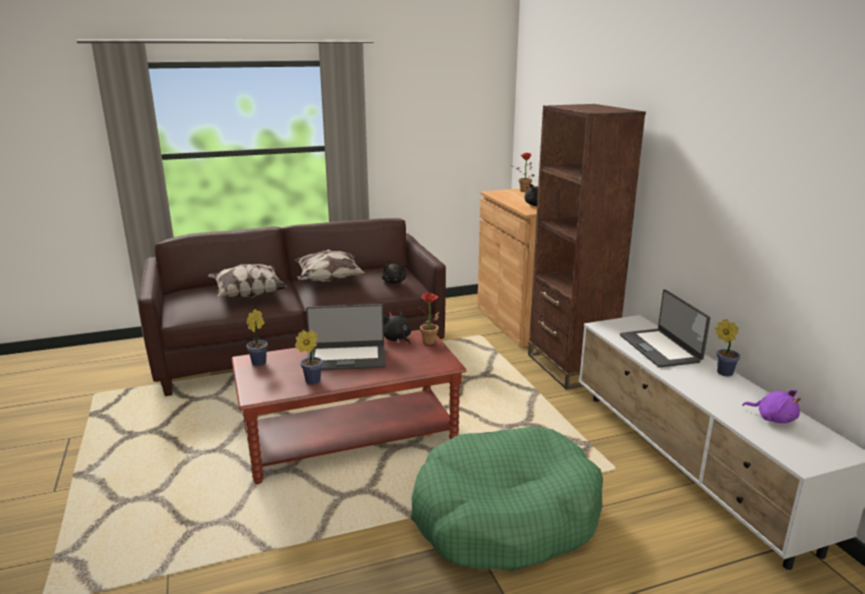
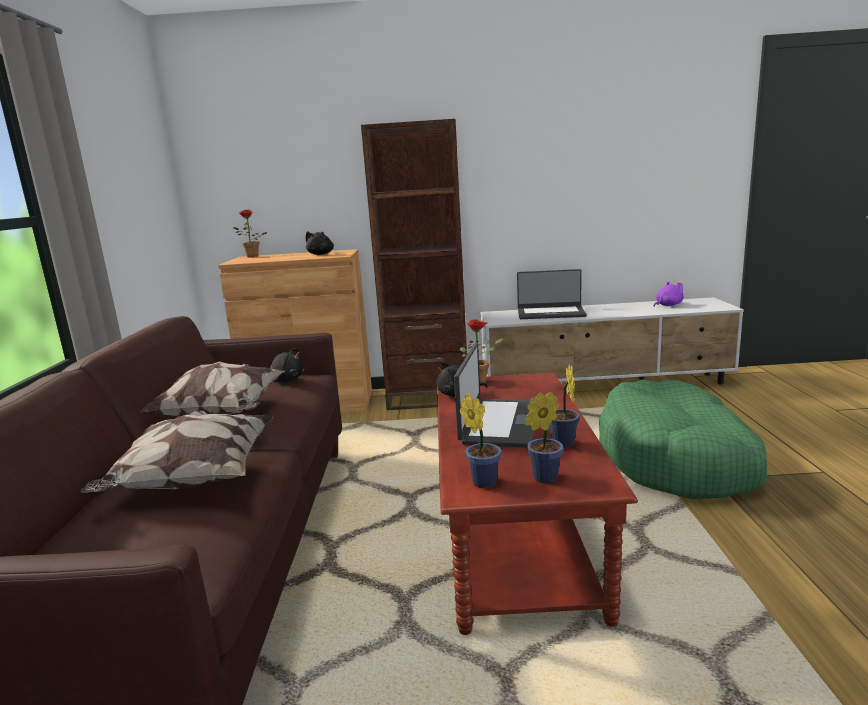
camera: 70 degrees left, 5 degrees down
(722, 372) = (597, 306): potted plant -> potted plant (542, 478)

